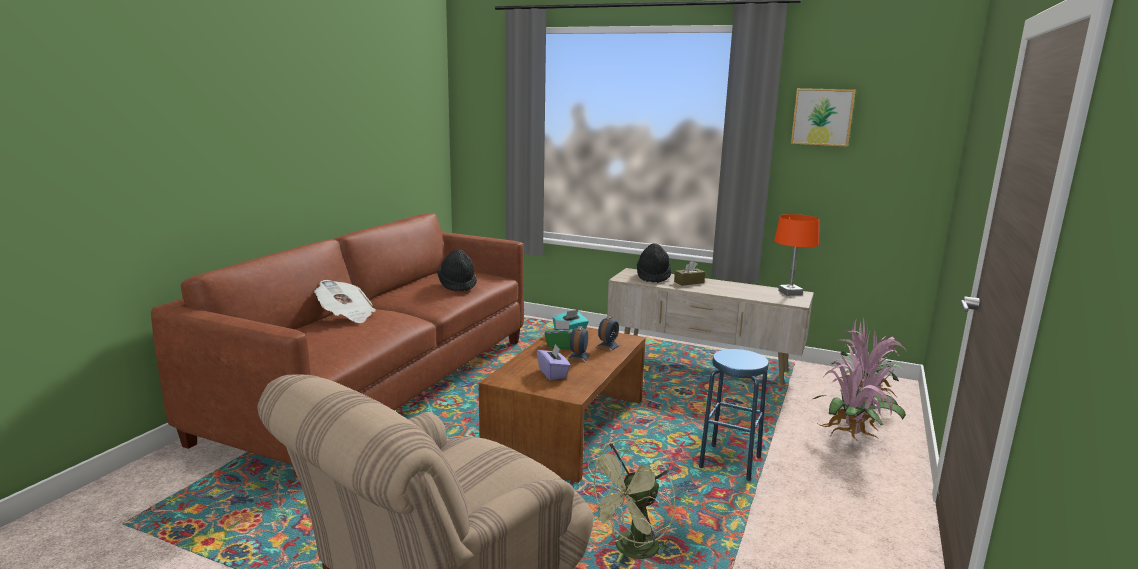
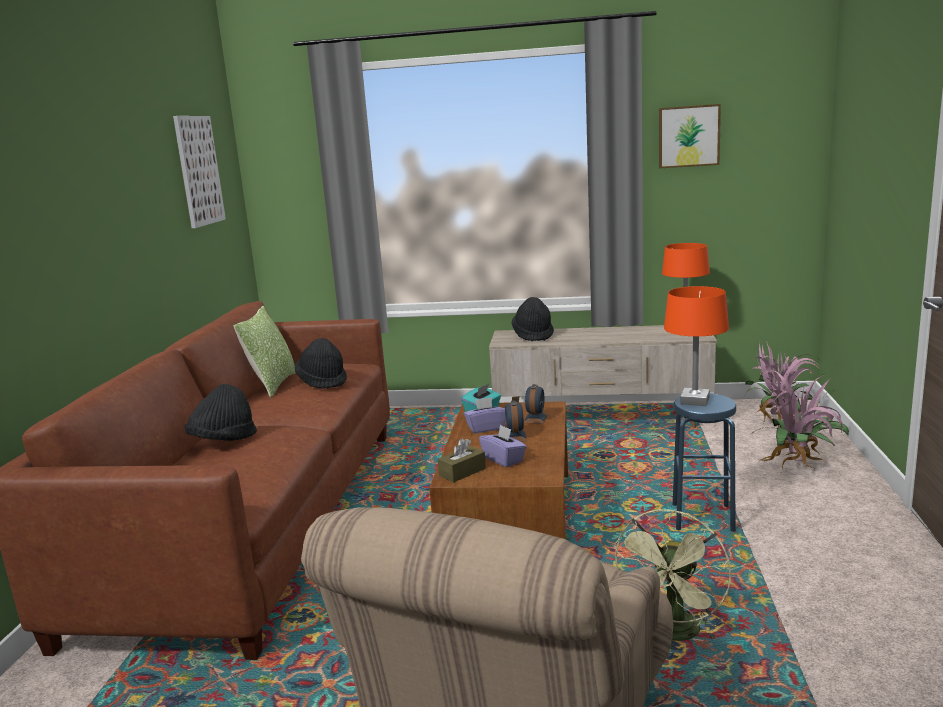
camera: 15 degrees left, 0 degrees up
(346, 316) = (223, 441): newspaper -> black hat
(403, 104) = (199, 171): none -> picture
(421, 281) = (273, 384): none -> pillow
(561, 346) = (486, 428): green tissue box -> purple tissue box
(689, 282) = (575, 334): brown tissue box -> brown tissue box (462, 472)
(733, 355) = (695, 401): none -> orange table lamp

